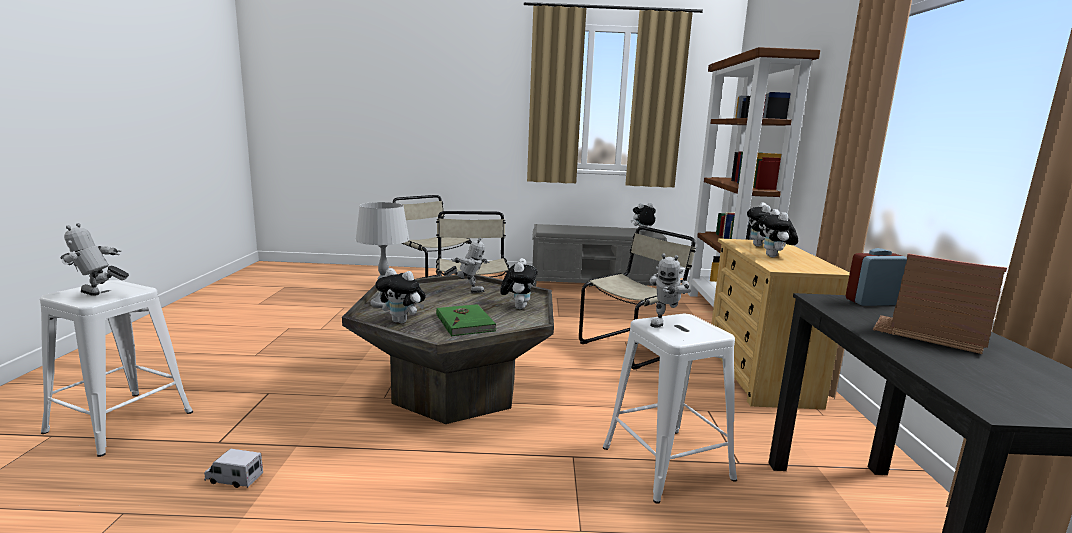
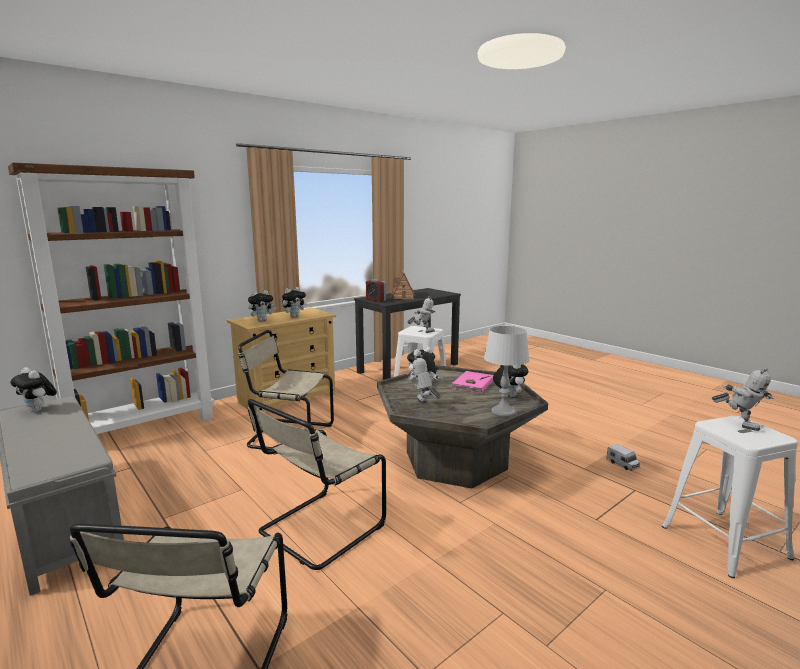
camera: 130 degrees left, 0 degrees up
(466, 322) = (472, 384): green book -> pink book

